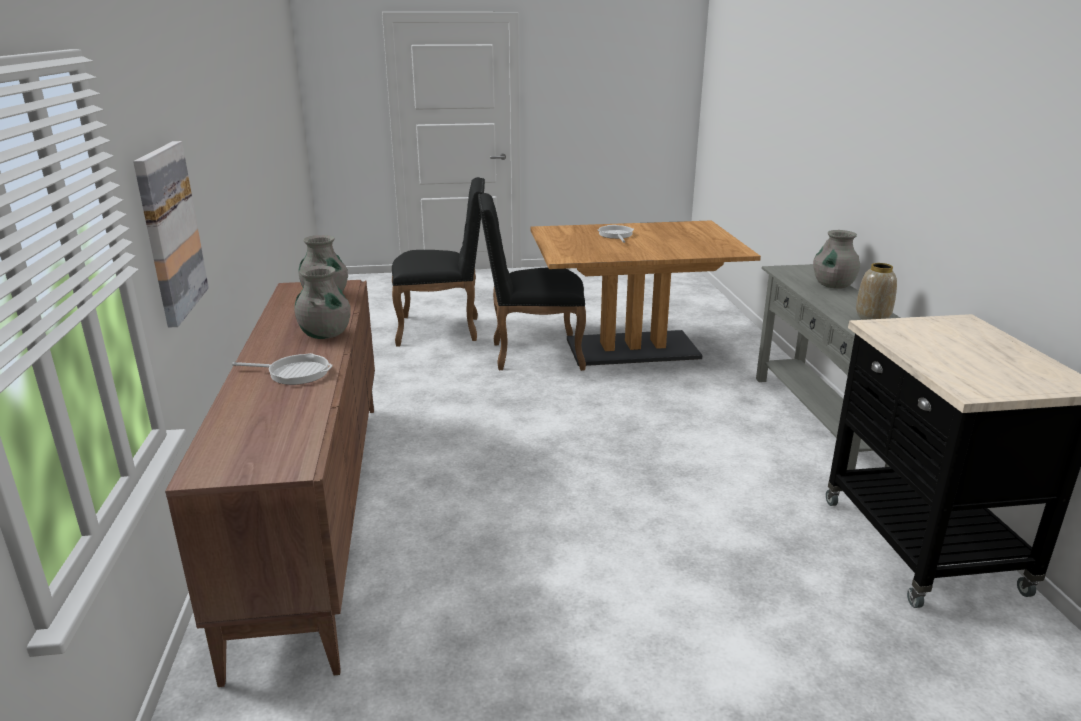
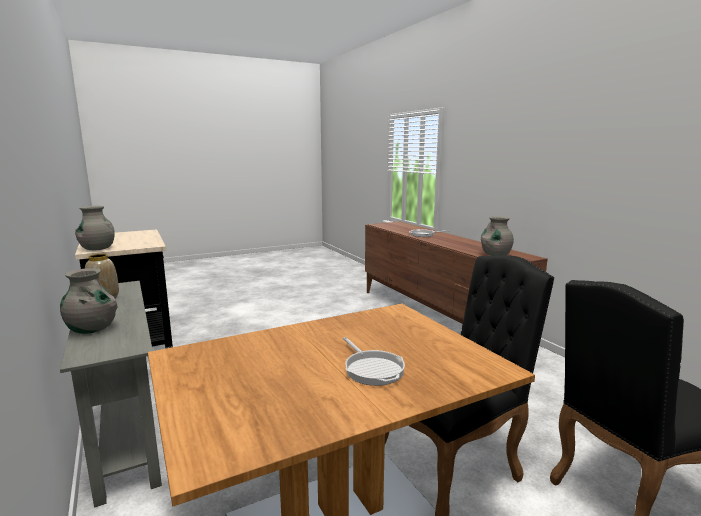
camera: 160 degrees right, 10 degrees down
(170, 231) = (472, 177): picture -> none
(325, 334) = (445, 243): grey vase -> grey vase (97, 249)

